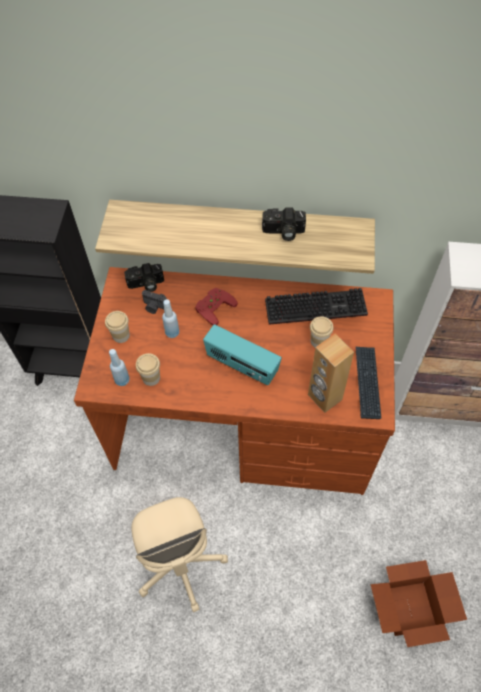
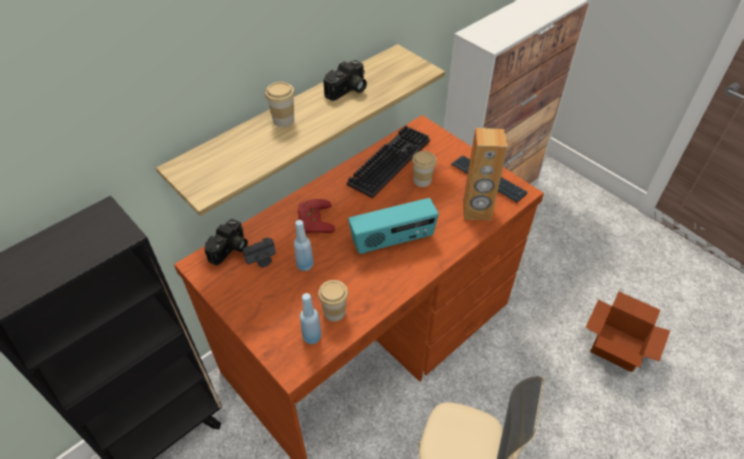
camera: 50 degrees left, 10 degrees down
(121, 335) = (261, 305): cup -> cup (283, 120)

